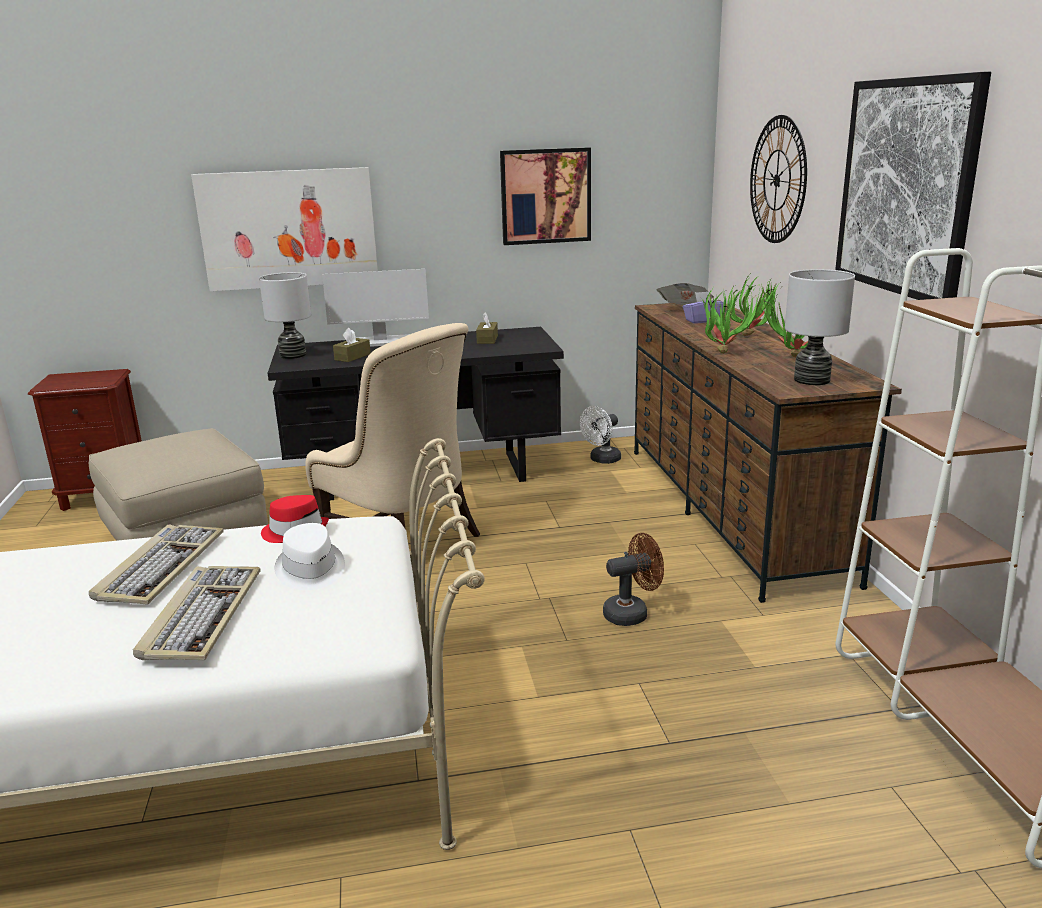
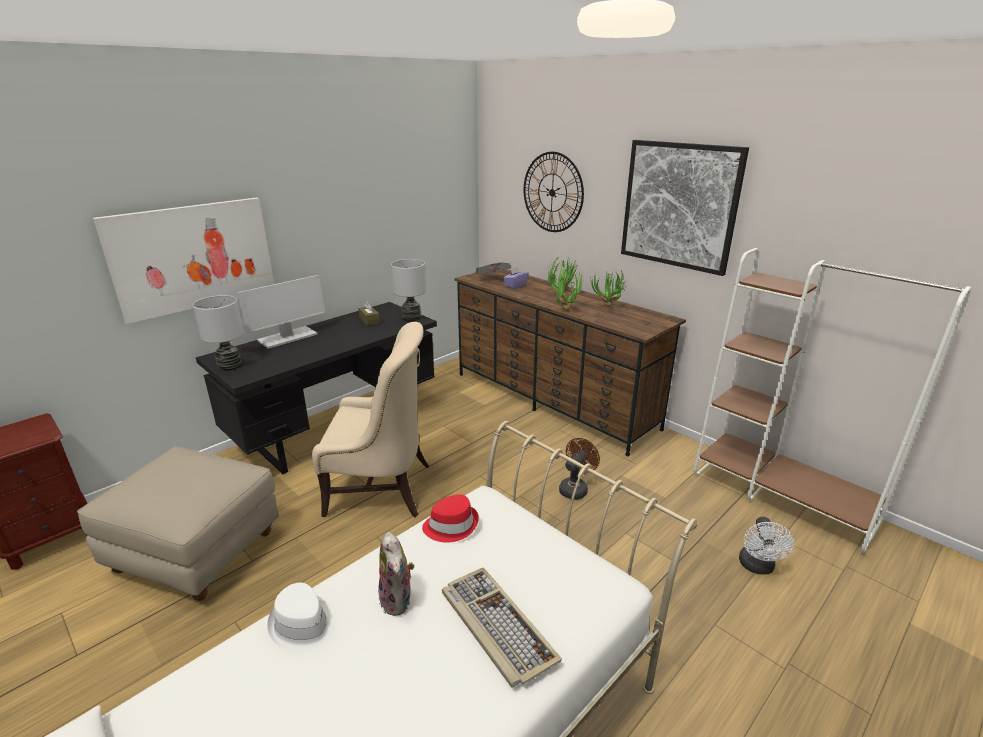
camera: 35 degrees left, 5 degrees up
(160, 567) = (398, 600): keyboard -> plush toy
(310, 570) = (510, 553): white hat -> white hat (303, 625)
(352, 357) = (286, 357): brown tissue box -> none
(545, 196) = (384, 208): picture -> none
(602, 460) = (445, 385): white fan -> white fan (757, 567)
(812, 380) = (640, 322): grey table lamp -> grey table lamp (411, 318)

